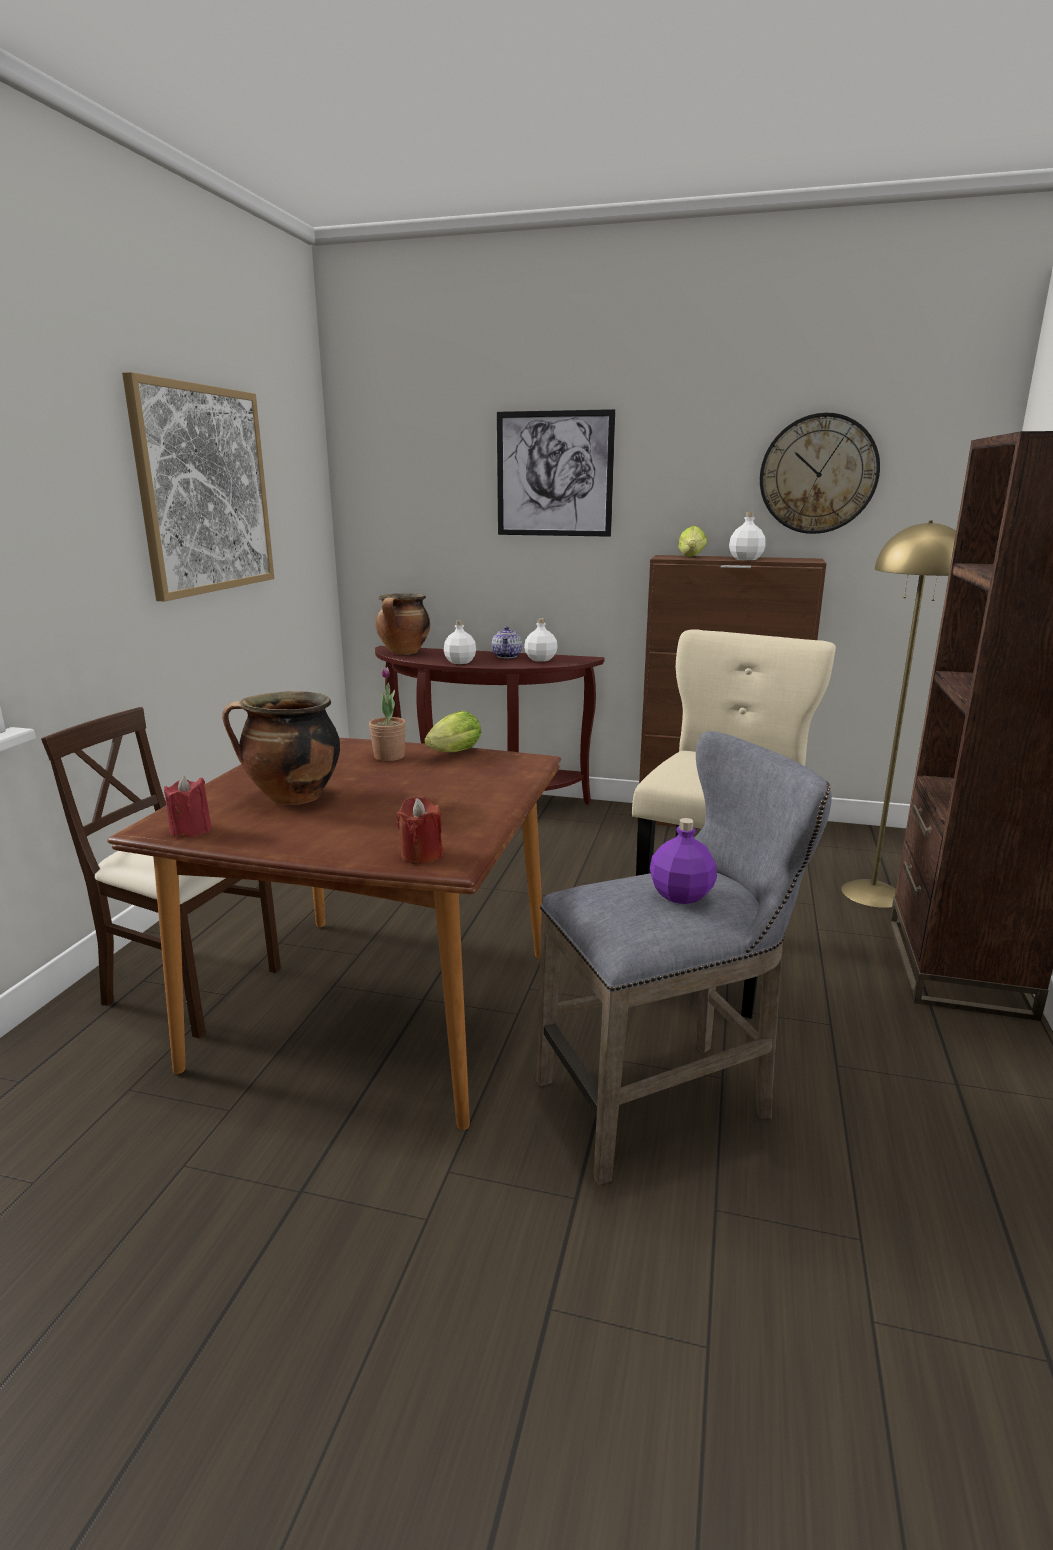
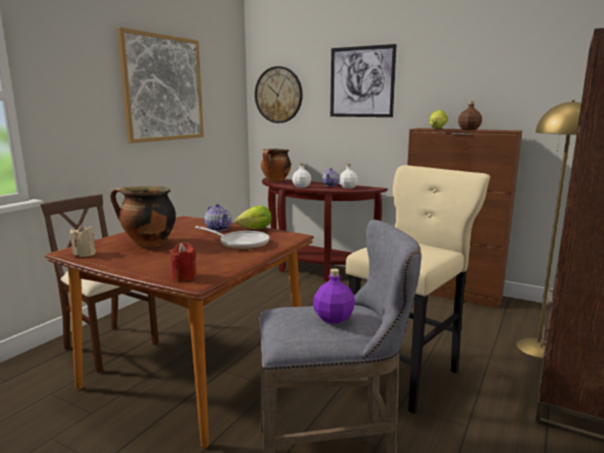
camera: 15 degrees right, 5 degrees down
(191, 830) = (84, 254): red candle -> beige candle
(389, 756) = (218, 228): potted plant -> teapot
(456, 782) = (241, 243): none -> frying pan
(745, 559) = (469, 129): white bottle -> brown bottle
(818, 474) = (520, 78): wall clock -> wall clock (278, 95)

